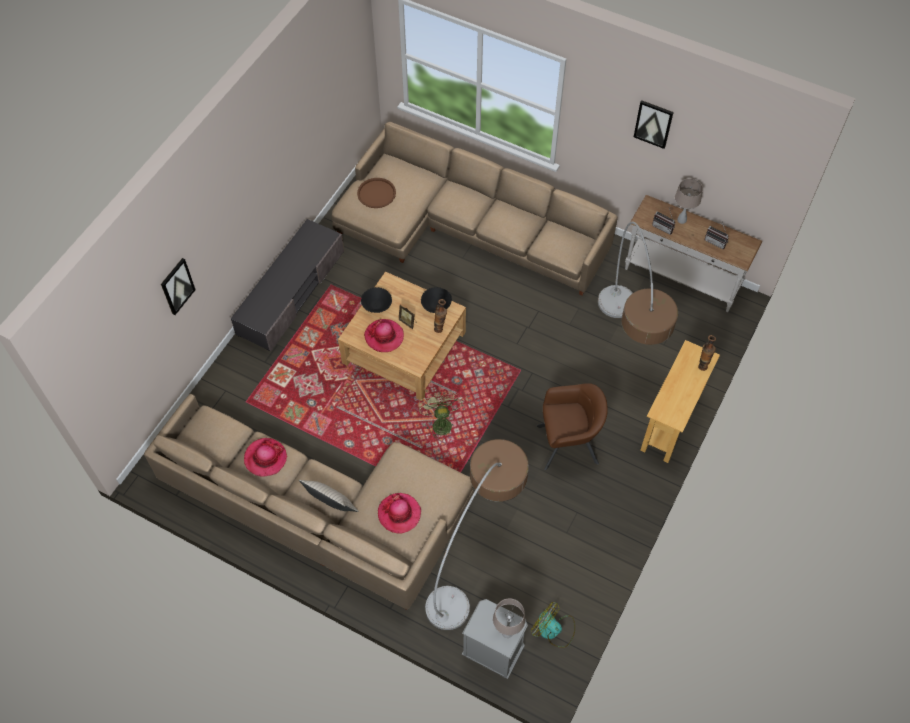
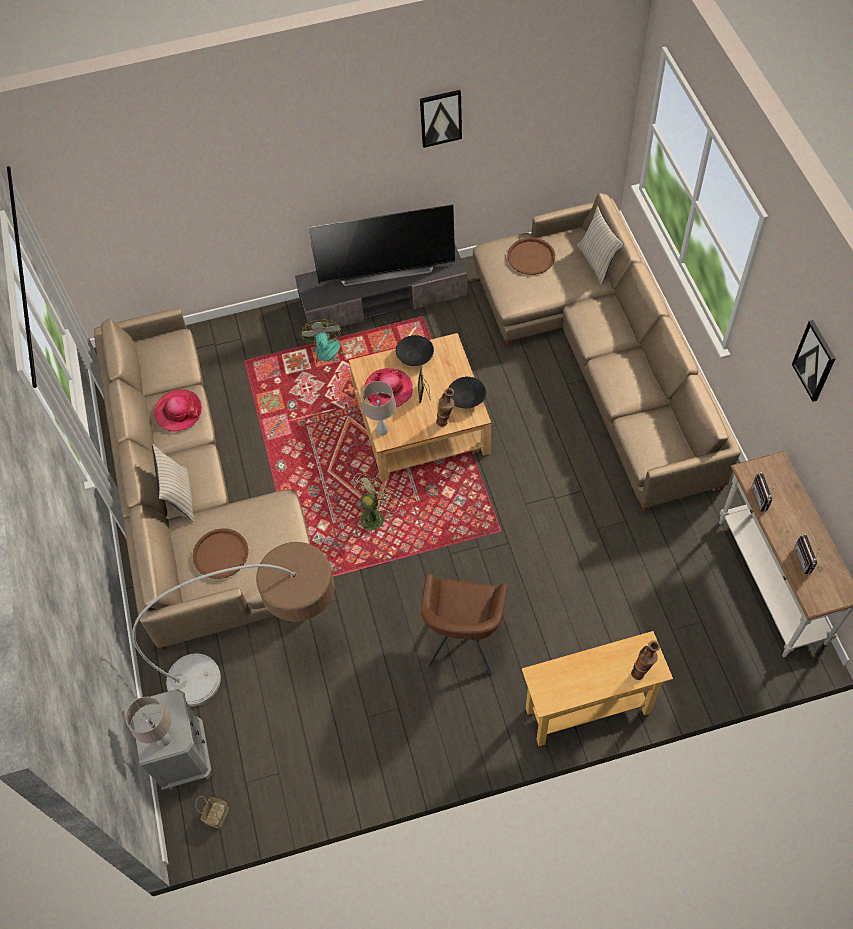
camera: 50 degrees right, 0 degrees up
(177, 286) = (215, 192): picture -> picture (440, 118)
(288, 269) = (386, 270): none -> television
(399, 514) = (221, 554): hat -> brown tray
(418, 168) = (597, 262): none -> beige pillow
(548, 662) = (216, 814): none -> basket
(553, 630) = (254, 790): fan -> fan (329, 356)
(568, 444) = (463, 638): brown armchair -> brown armchair turned 60 degrees clockwise
(626, 346) = (630, 597): floor lamp -> none
(681, 220) = (793, 506): beige table lamp -> beige table lamp (382, 430)

